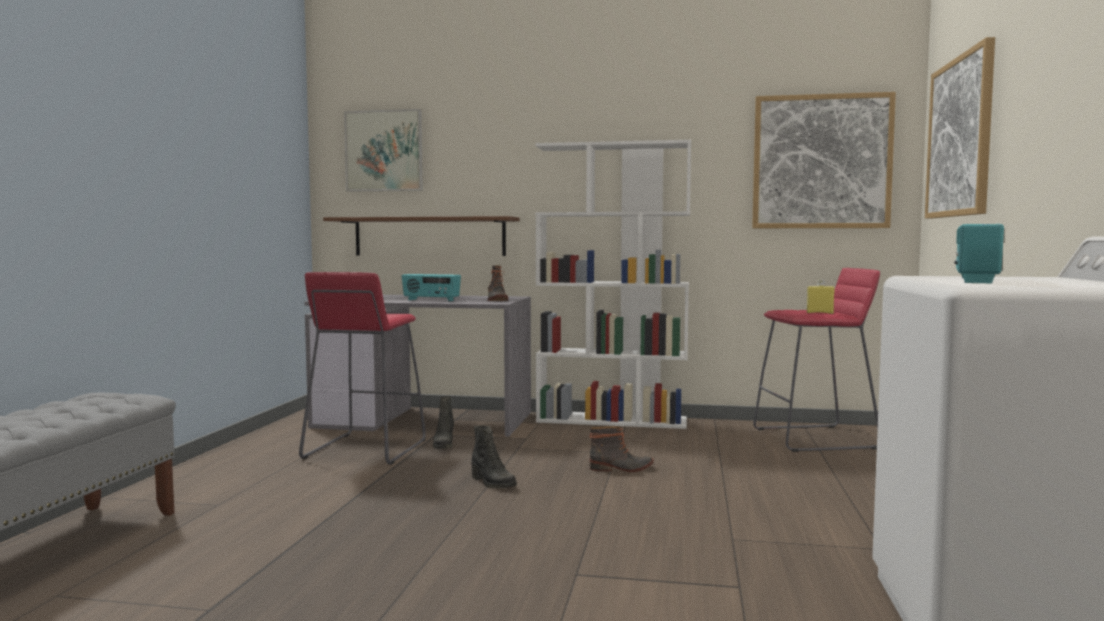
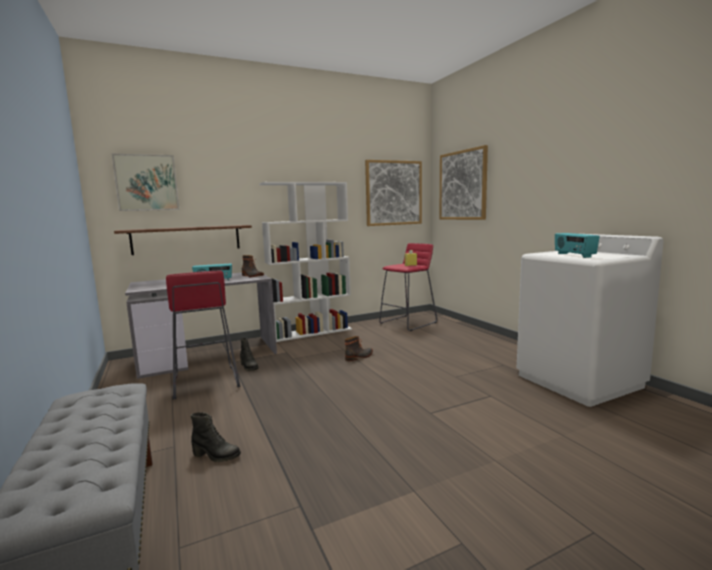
camera: 35 degrees left, 5 degrees up
(492, 483) = (315, 381): black boot -> black boot (216, 456)

